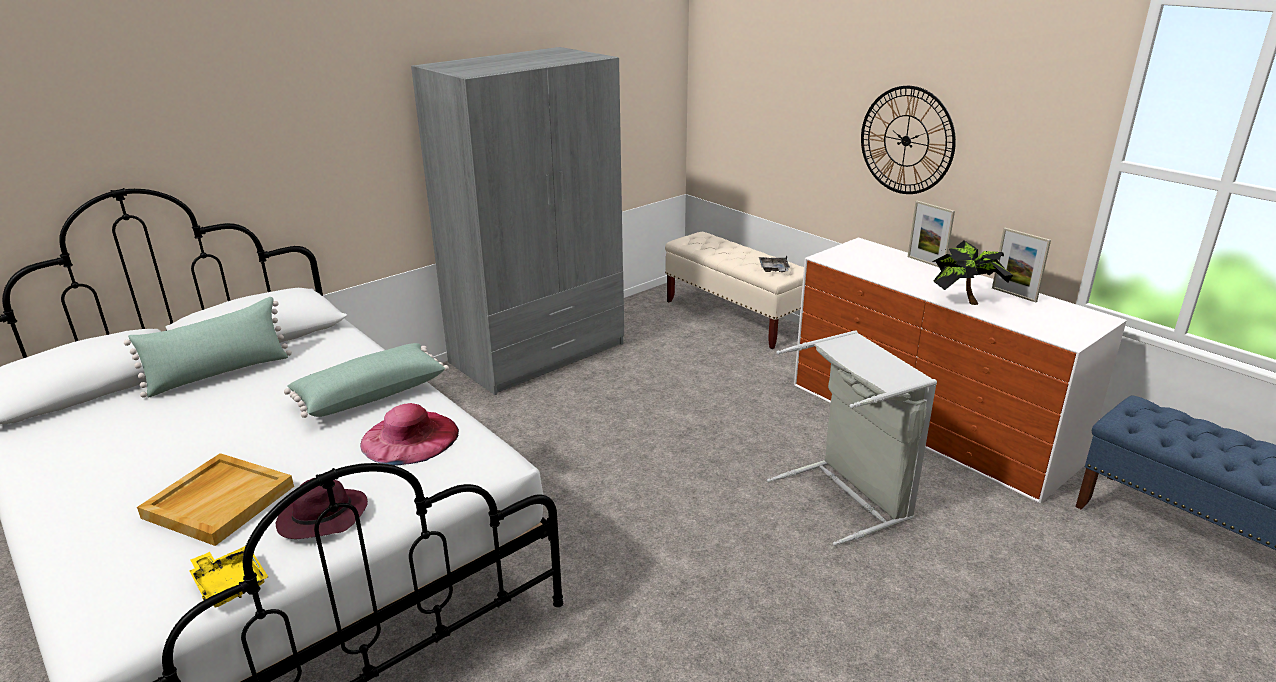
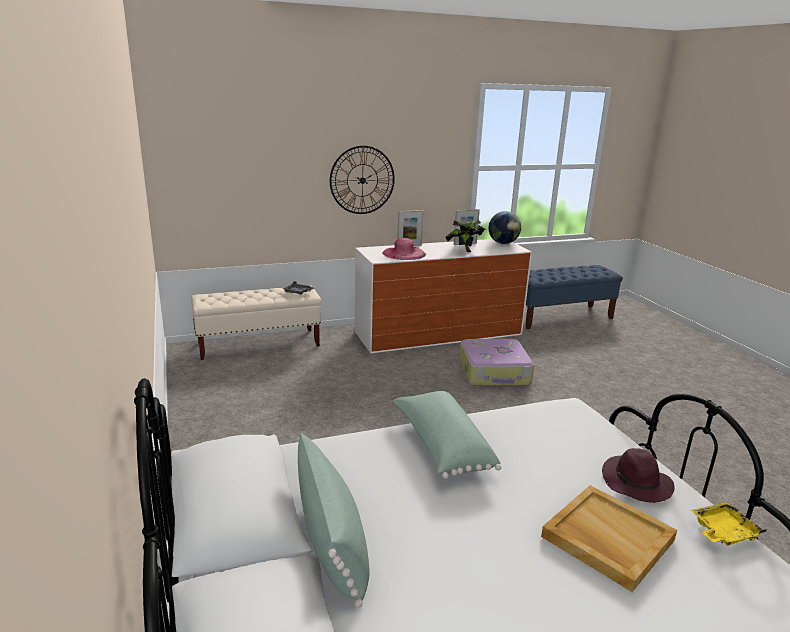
camera: 70 degrees left, 5 degrees down
(409, 437) = (524, 434): pink hat -> pink hat (404, 253)
(539, 353) = (217, 434): grey wardrobe -> none
(849, 496) = (494, 372): grey laundry basket -> suitcase
(1084, 321) = (503, 243): none -> globe

